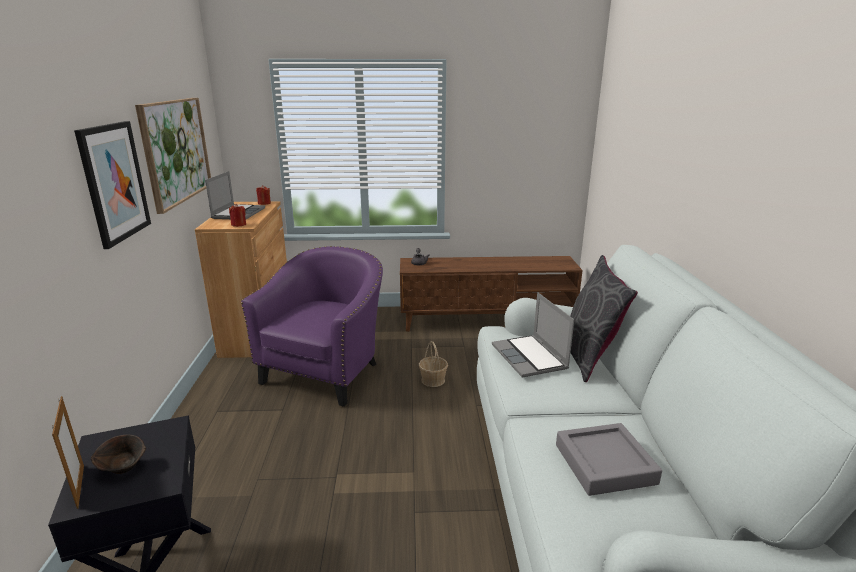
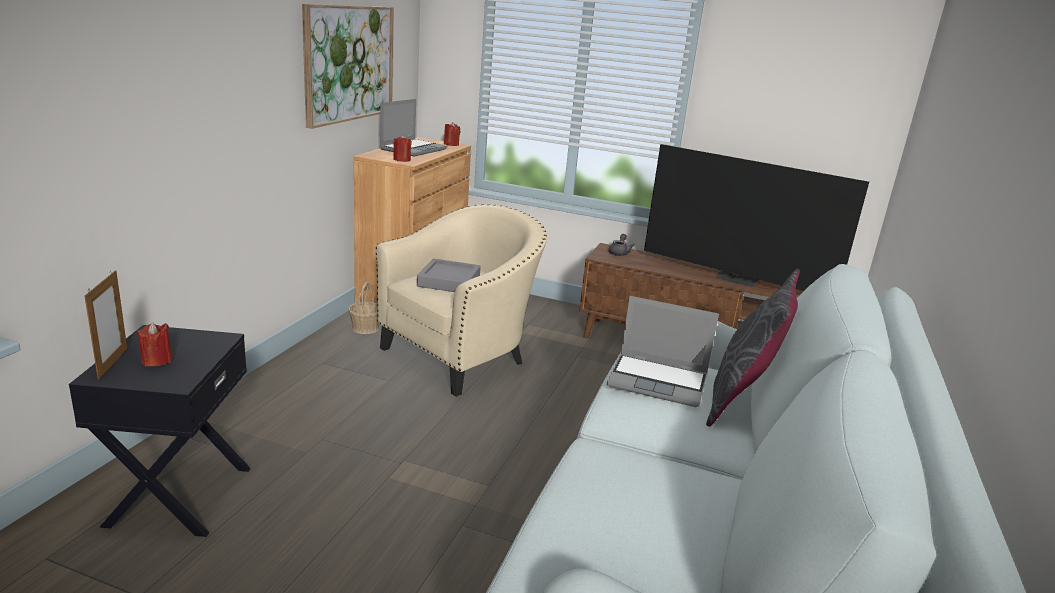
camera: 20 degrees right, 0 degrees up
(114, 182) = (255, 82): picture -> none
(124, 468) = (157, 360): brown bowl -> red candle
(327, 371) = (461, 356): purple armchair -> beige armchair
(433, 380) = (579, 399): basket -> basket (365, 328)
(508, 264) = (737, 279): none -> television
(530, 357) = (659, 381): laptop -> laptop turned 75 degrees counterclockwise
(604, 464) = (646, 511): grey tray -> grey tray (449, 281)

